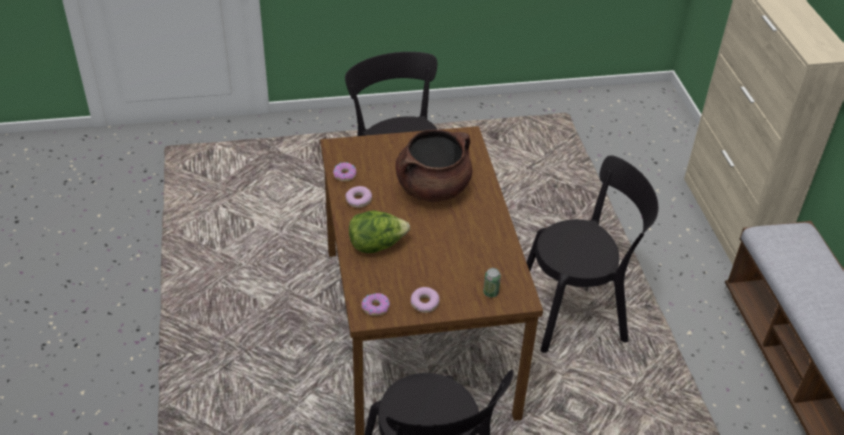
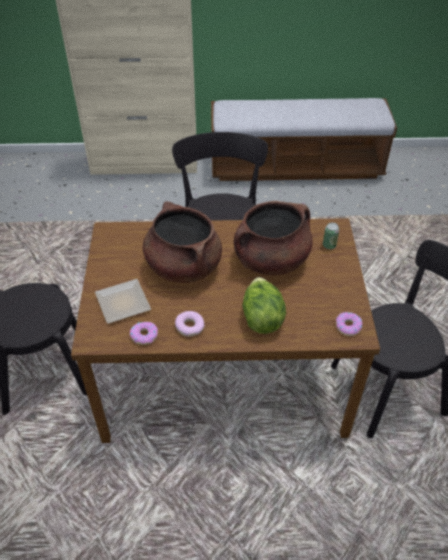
camera: 80 degrees left, 5 degrees up
(377, 157) = (122, 305): none -> plate
(424, 303) = (342, 290): donut -> none
(456, 248) = (271, 260): none -> brown cooking pot

